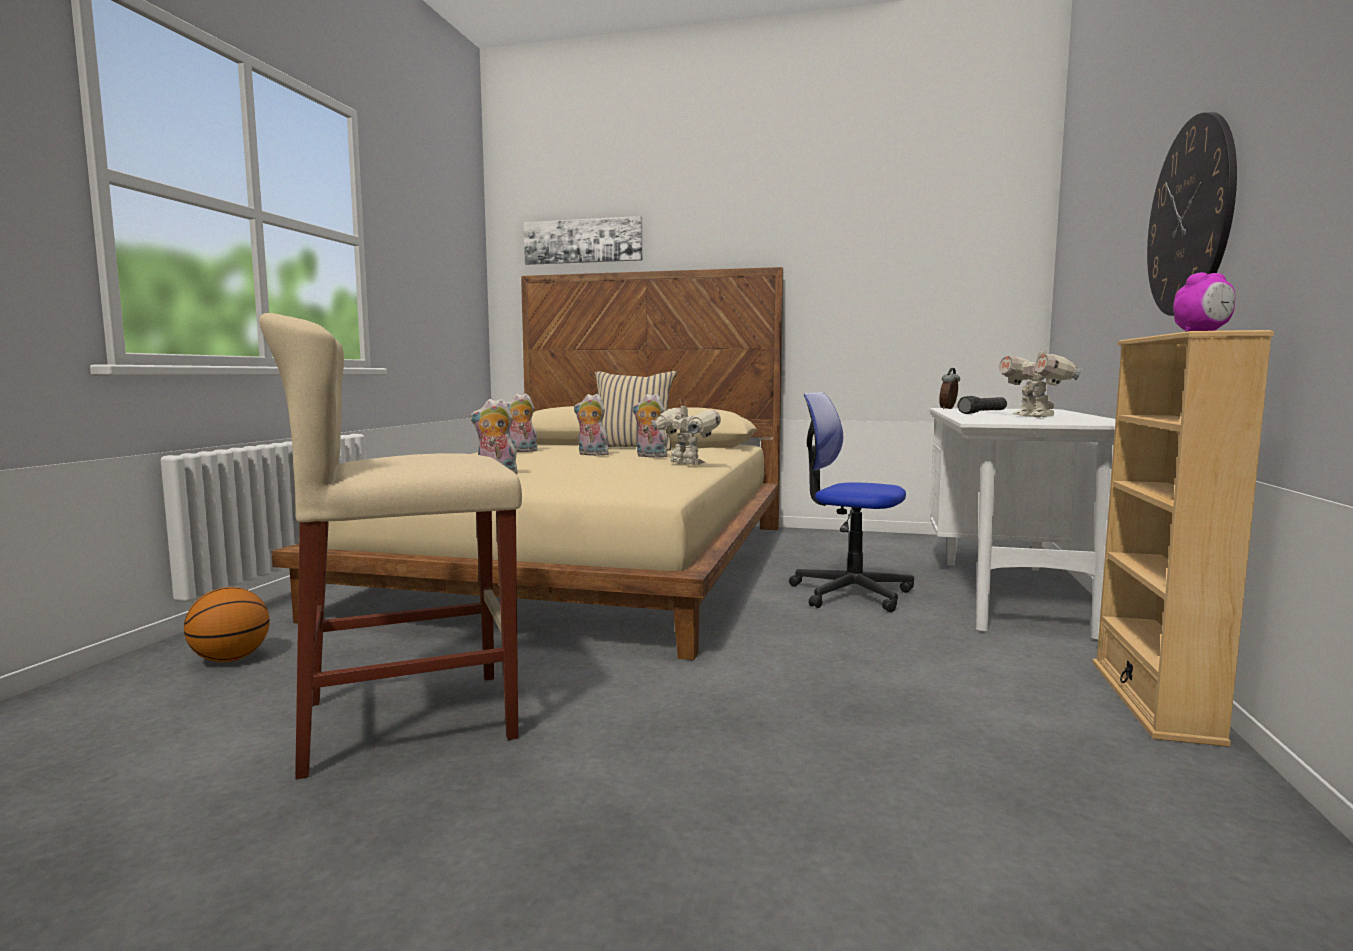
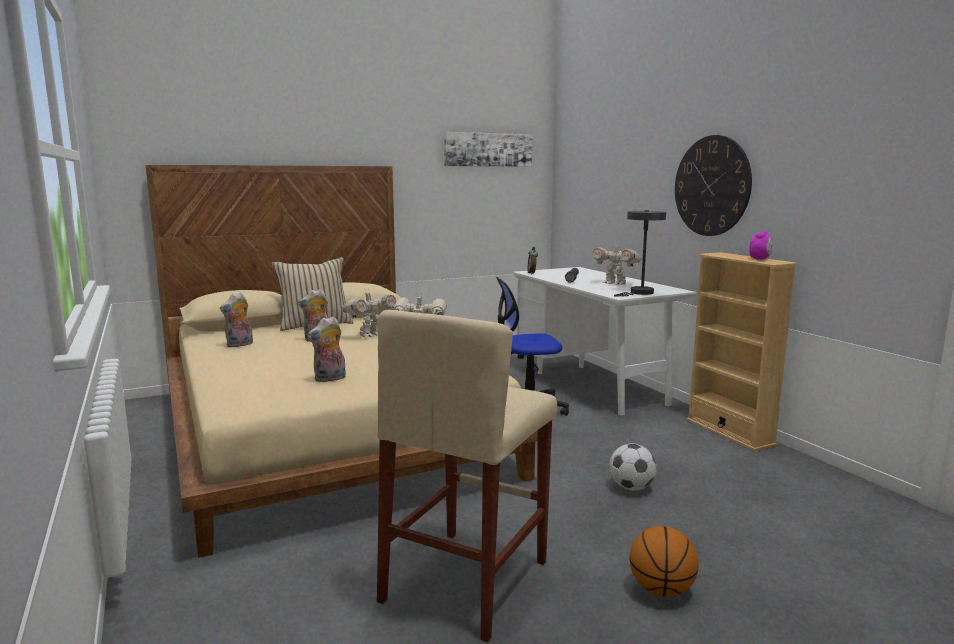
camera: 40 degrees left, 5 degrees up
(230, 659) = (224, 605): basketball -> basketball (661, 590)
(583, 241) = (206, 132): picture -> picture (488, 150)
(649, 456) = (370, 335): plush toy -> toy robot
(804, 709) = (631, 487): none -> football
(1032, 422) = (639, 293): none -> grey table lamp

